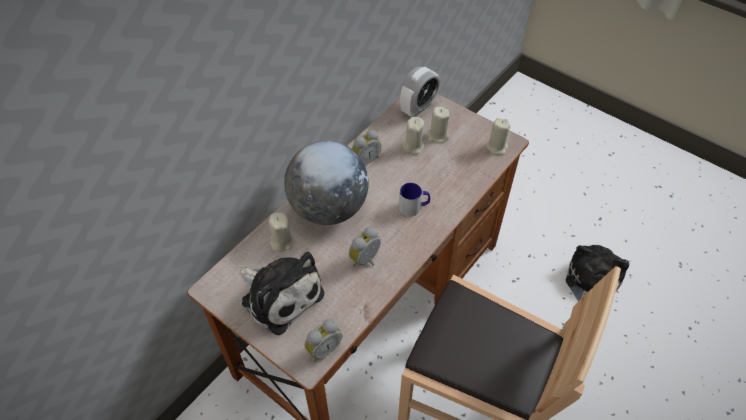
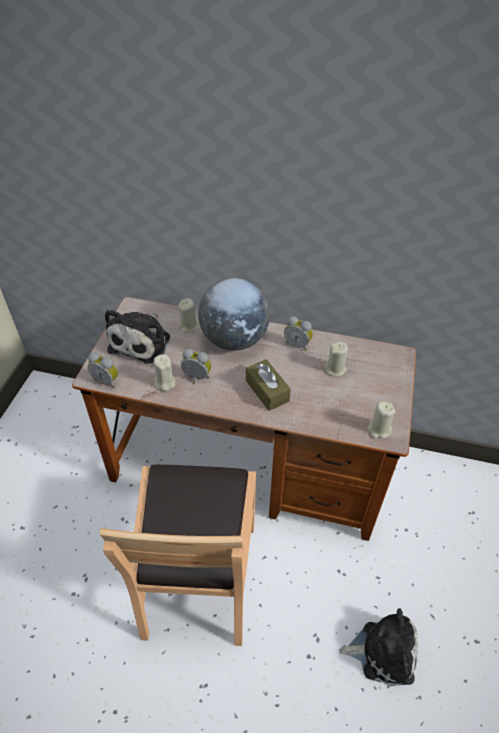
camera: 65 degrees right, 5 degrees down
(414, 207) = (267, 391): mug -> brown tissue box
(418, 108) = (384, 358): alarm clock -> none
(437, 136) = (360, 382): beige candle -> beige candle (164, 383)

